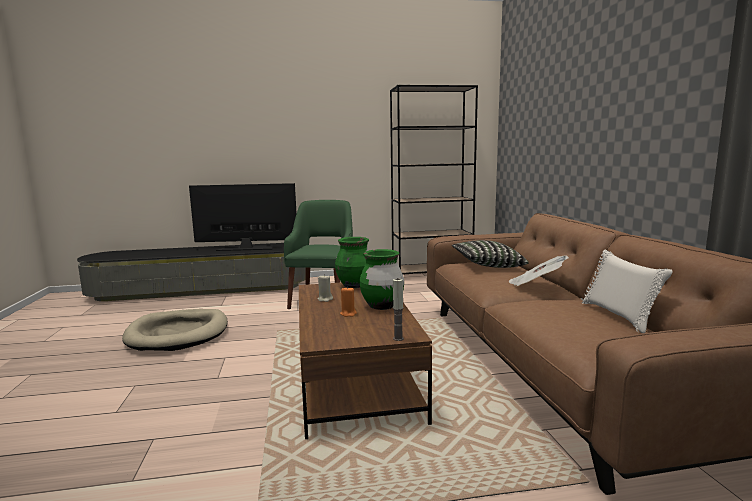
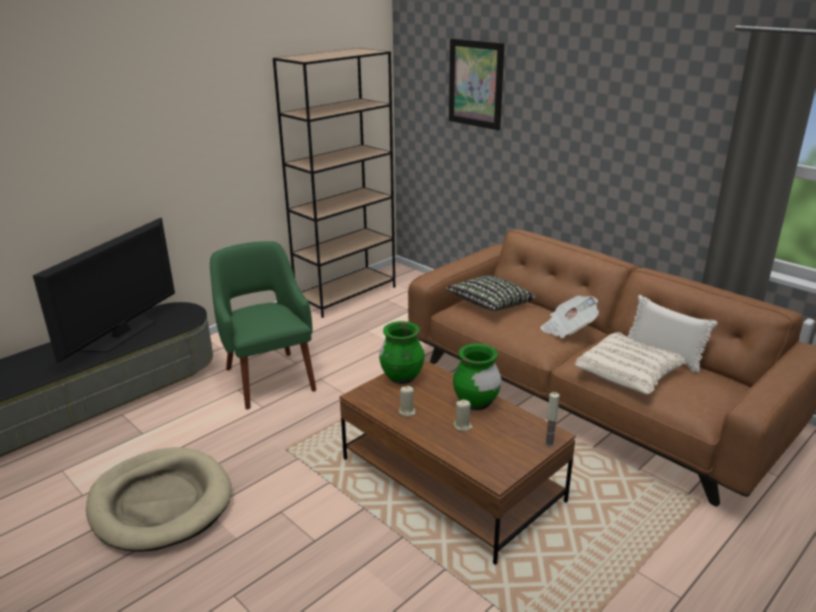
camera: 35 degrees left, 15 degrees up
(246, 248) = (121, 334): television -> television turned 150 degrees clockwise
(348, 314) = (463, 426): orange candle -> beige candle
(540, 103) = (475, 84): none -> picture
(553, 316) = (628, 372): none -> beige pillow

